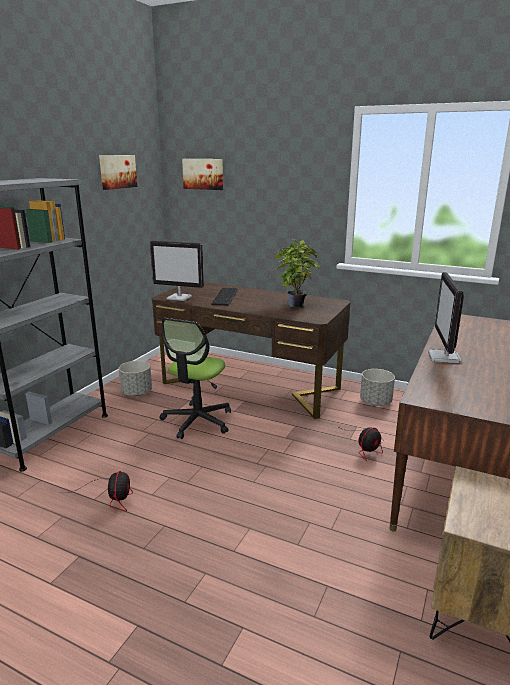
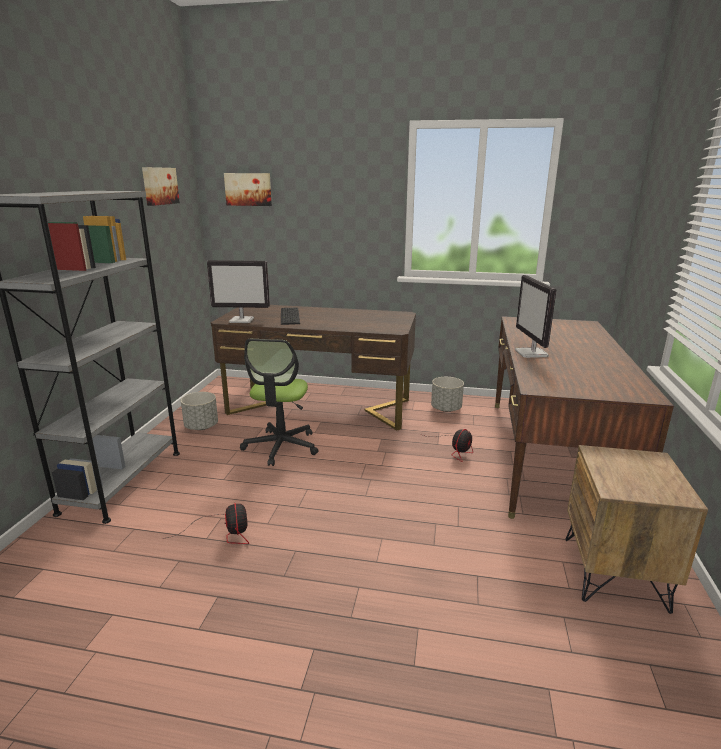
camera: 15 degrees left, 0 degrees up
(295, 304) = (365, 319): potted plant -> none

